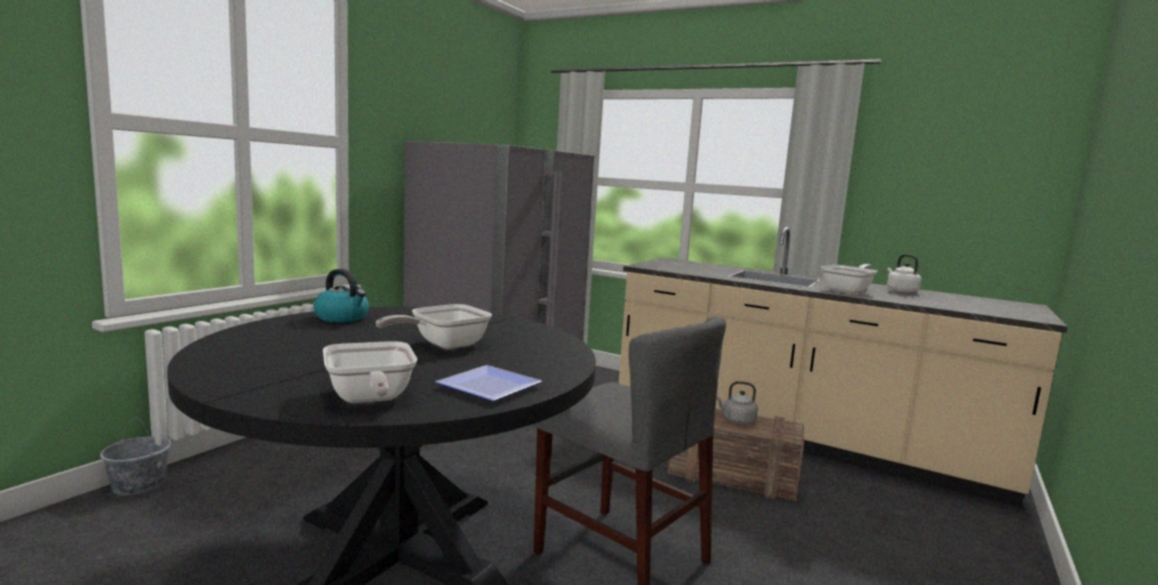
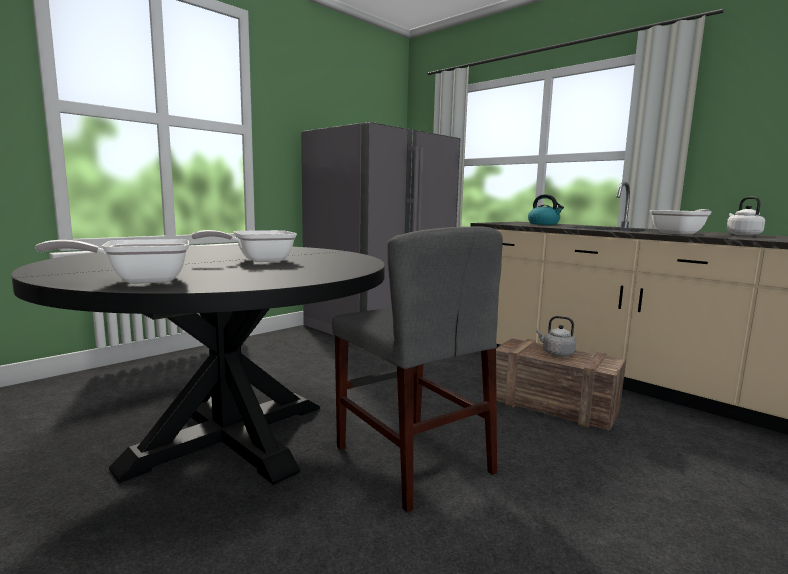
camera: 15 degrees right, 0 degrees up
(139, 485) = (82, 375): grey bucket -> none
(342, 318) = (206, 248): kettle -> kettle (544, 224)
(369, 399) = (139, 281): frying pan -> frying pan turned 75 degrees clockwise
(489, 386) = (253, 278): plate -> none

